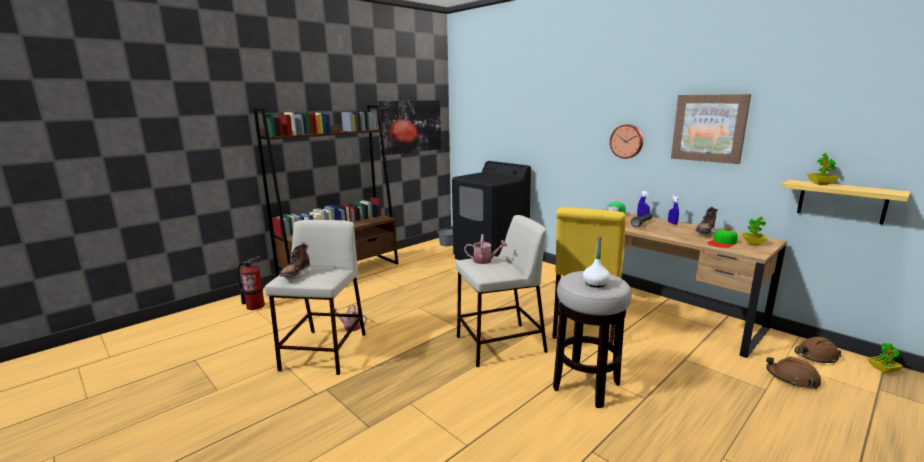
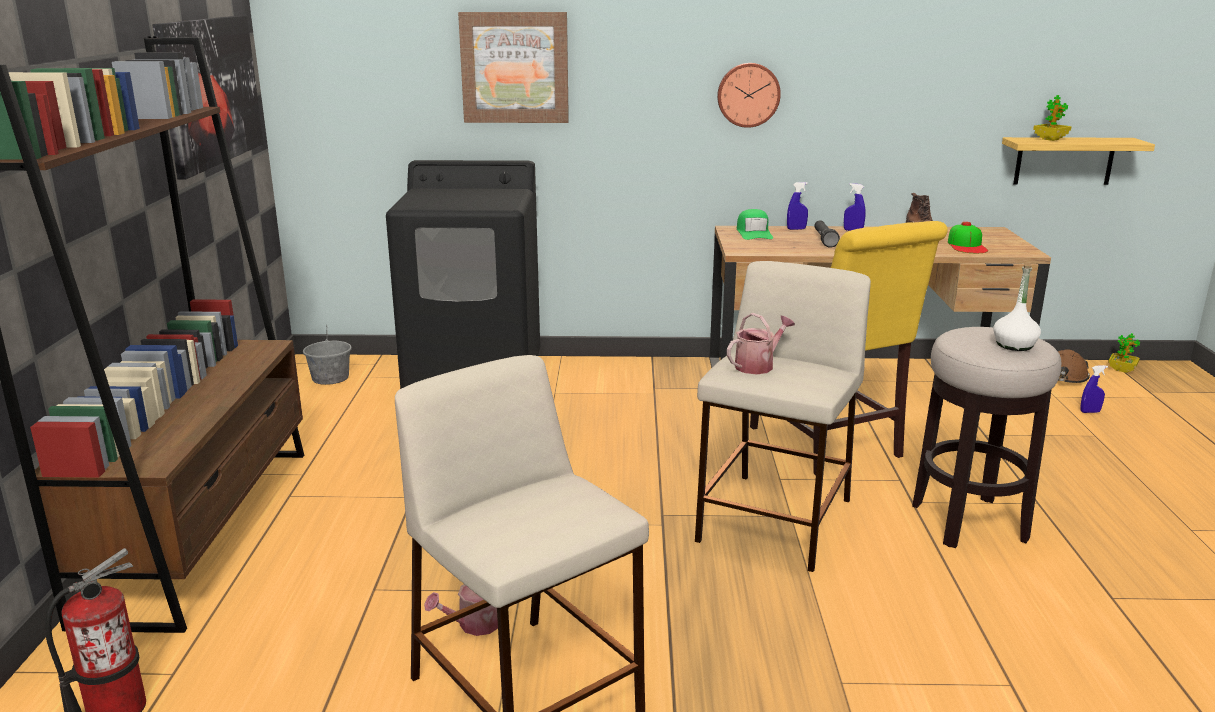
camera: 45 degrees left, 5 degrees up
(296, 275) = (522, 528): brown boot -> none
(709, 128) = (890, 64): picture -> picture (515, 67)
(753, 244) = (993, 239): potted plant -> none
(792, 378) = (1090, 412): brown hard hat -> blue spray bottle

